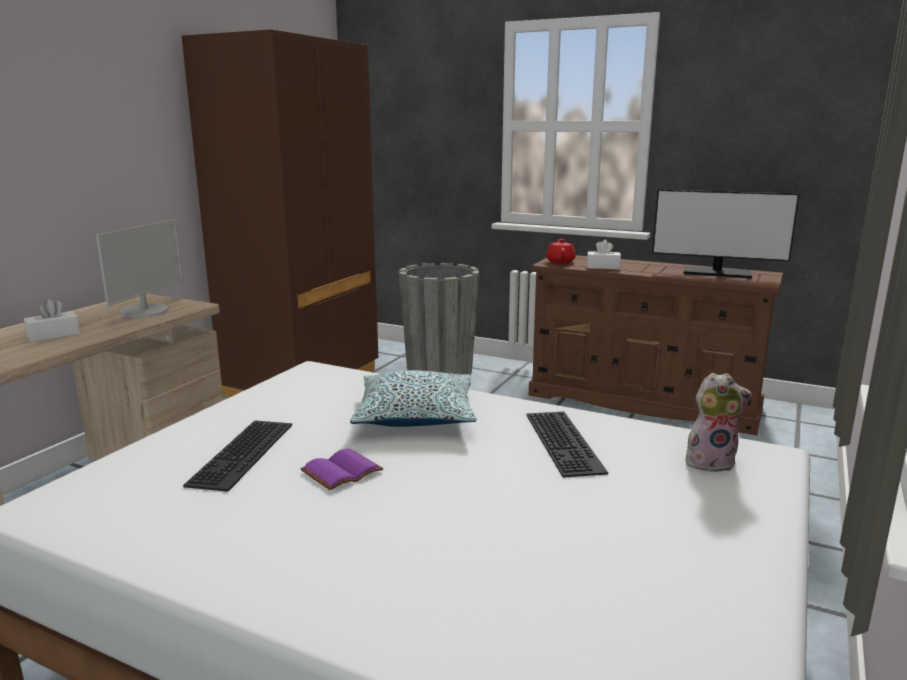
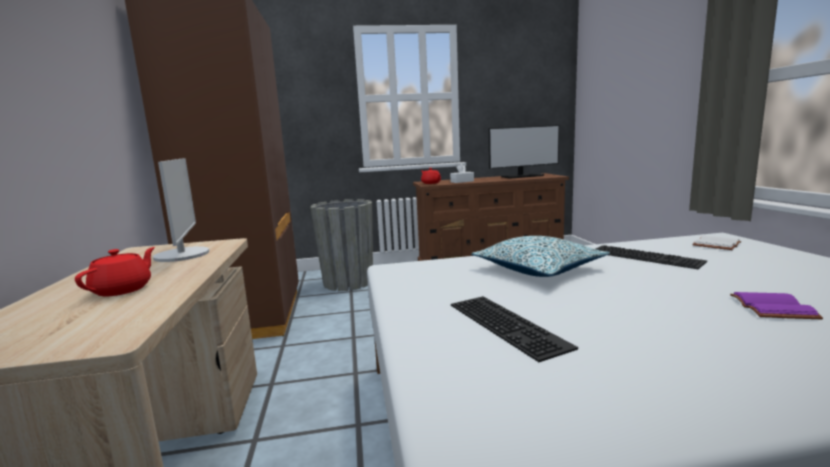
camera: 35 degrees left, 5 degrees down
(54, 335) = (123, 290): white tissue box -> red teapot
(342, 472) = (603, 308): purple book -> purple book (775, 308)
(710, 462) = (718, 245): plush toy -> white book

